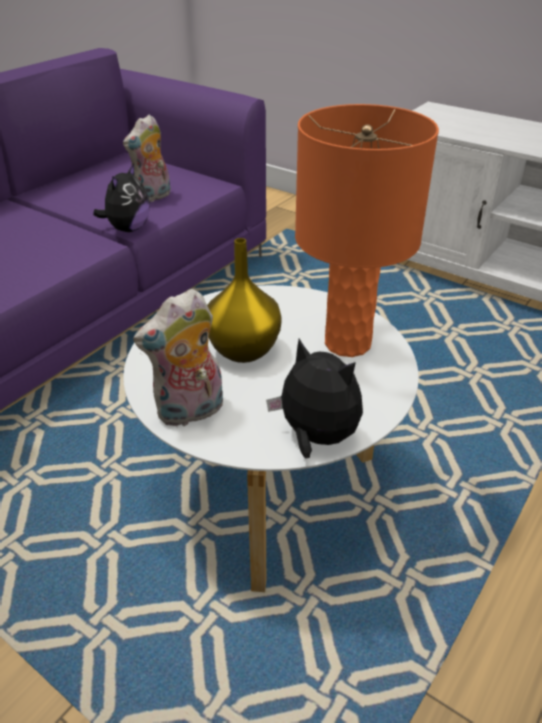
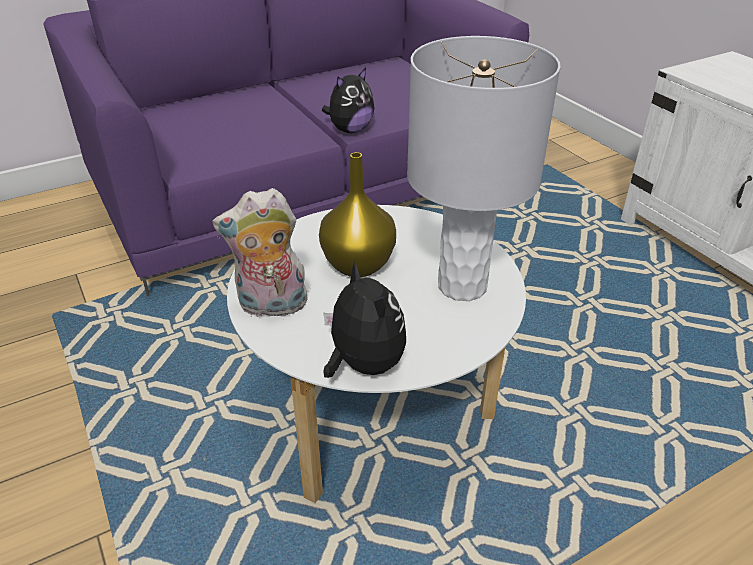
camera: 25 degrees right, 0 degrees up
(153, 197) = (391, 104): plush toy -> none
(348, 343) = (463, 286): orange table lamp -> grey table lamp

